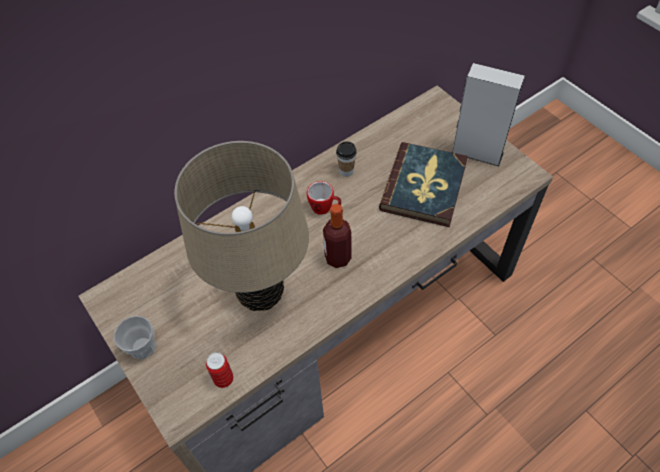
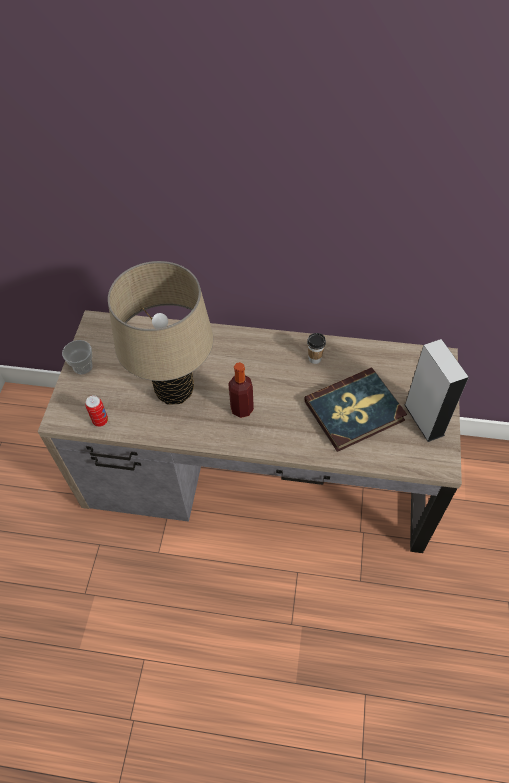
camera: 45 degrees right, 0 degrees up
(325, 208) = (272, 371): mug -> none

